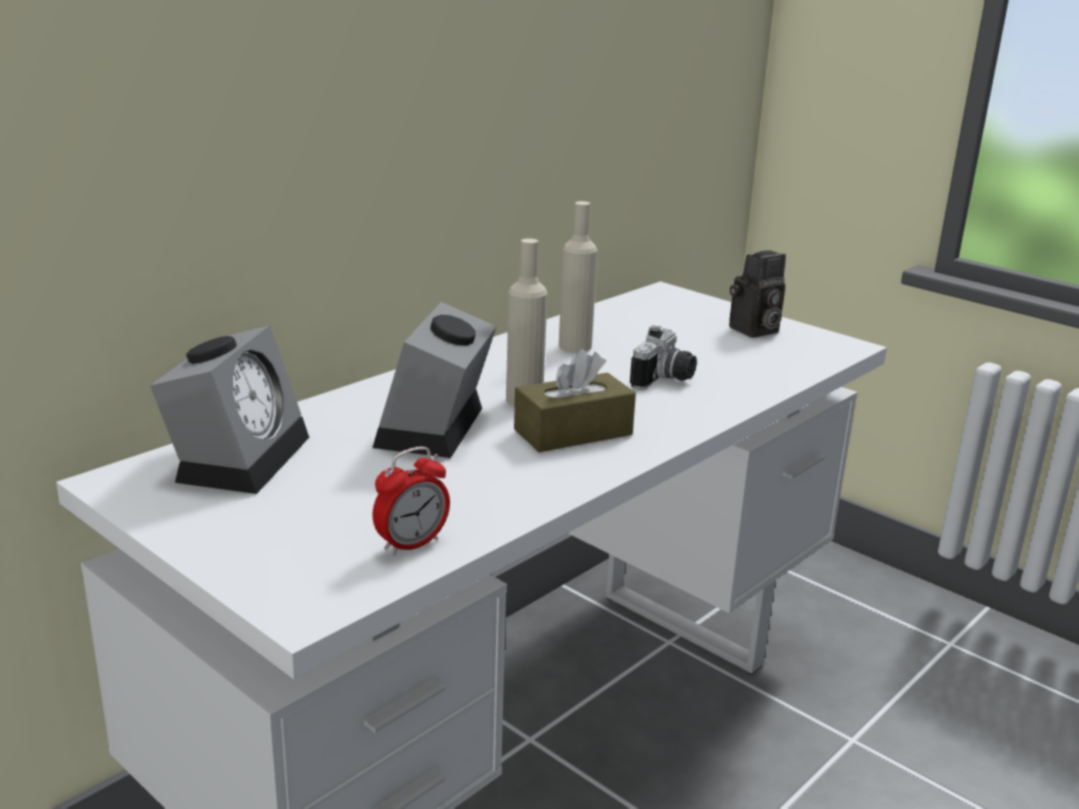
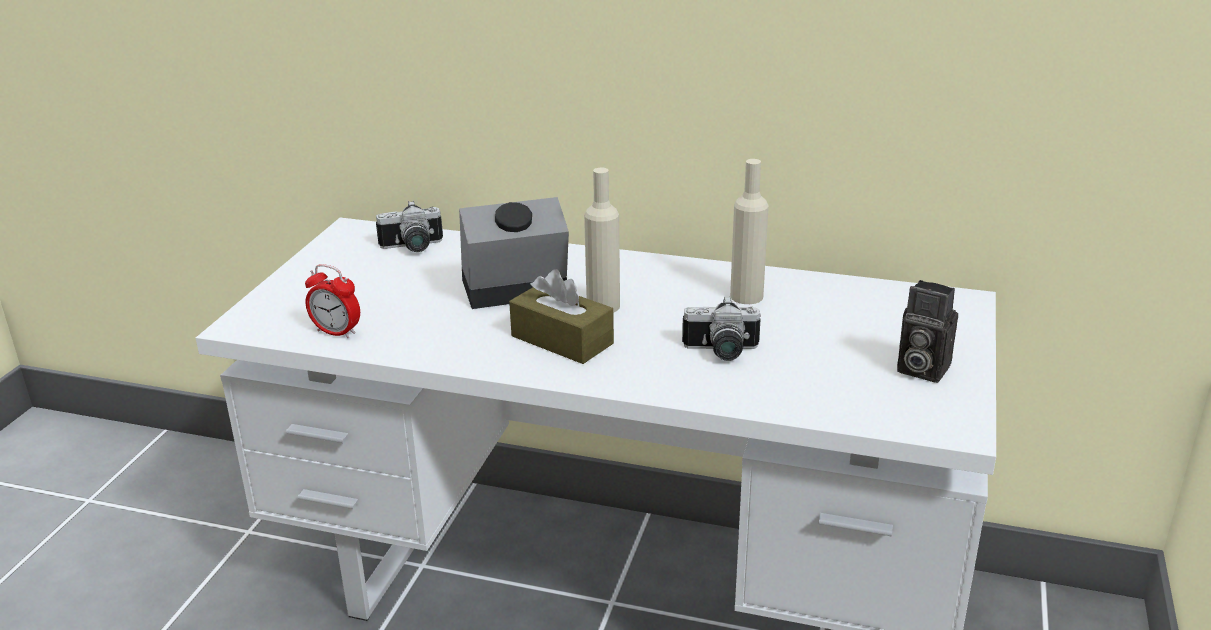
camera: 65 degrees right, 5 degrees up
(239, 456) = (412, 248): alarm clock -> camera

